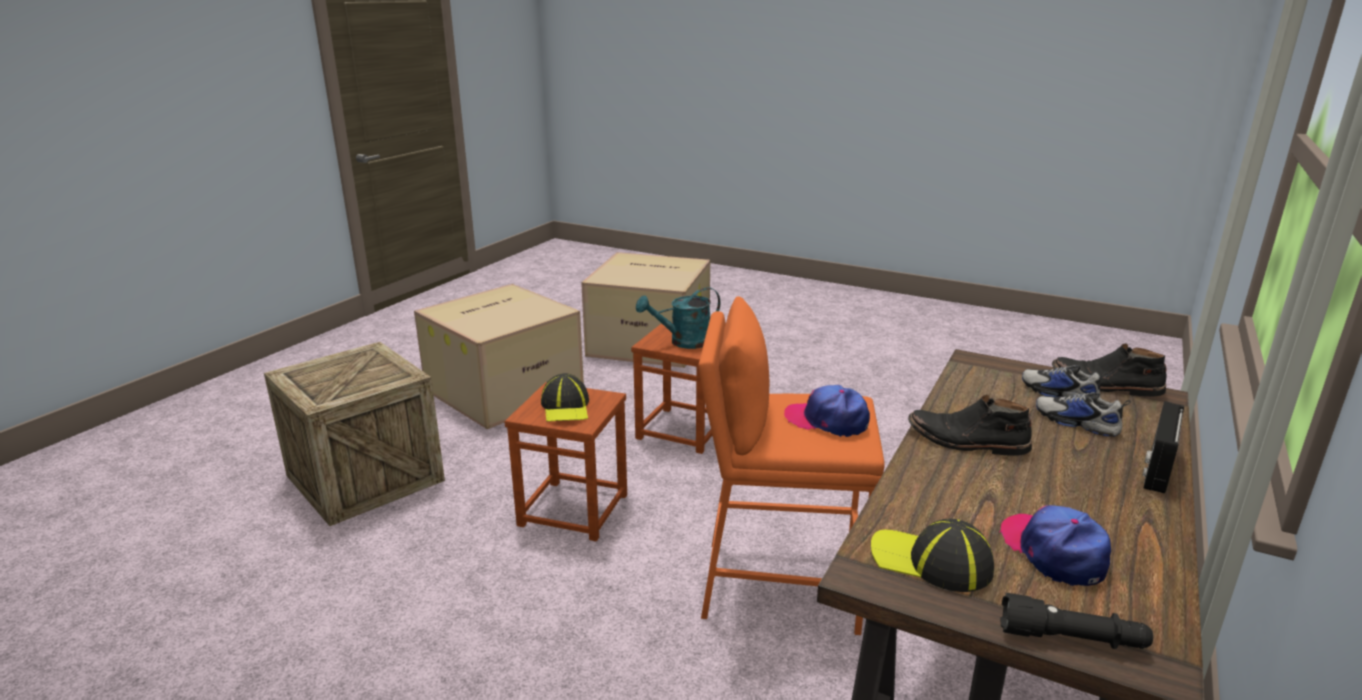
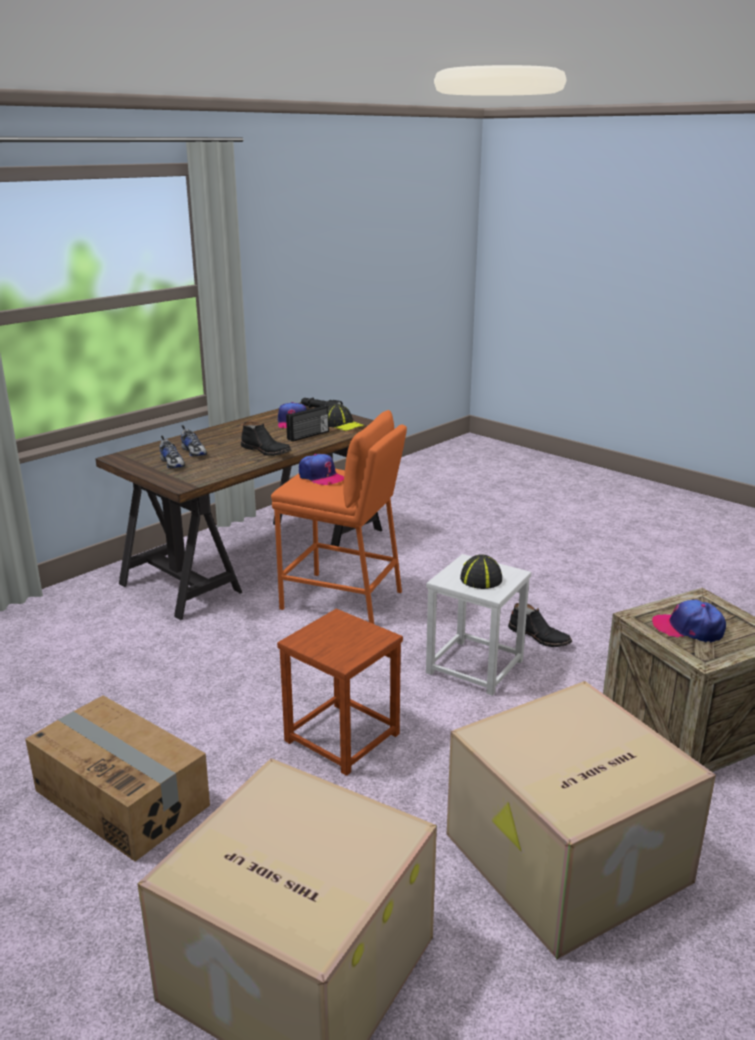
camera: 165 degrees left, 0 degrees up
(364, 371) = (688, 628): none -> cap
(574, 509) = (474, 667): brown stool -> white stool
(683, 342) = (342, 633): turquoise watering can -> none
(810, 380) = (123, 797): none -> cardboard box
(1105, 385) = (134, 464): black boot -> black boot (539, 637)
(1155, 468) = (197, 435): radio -> radio (308, 435)

